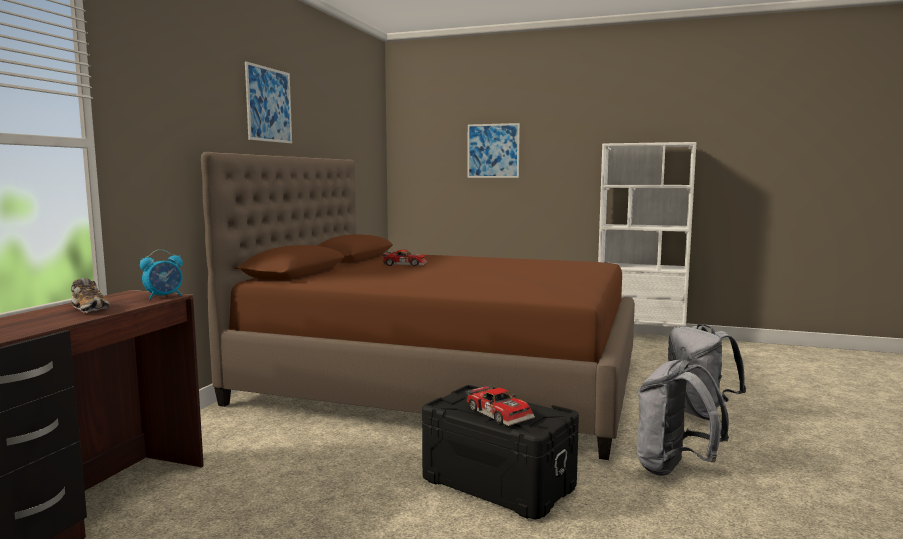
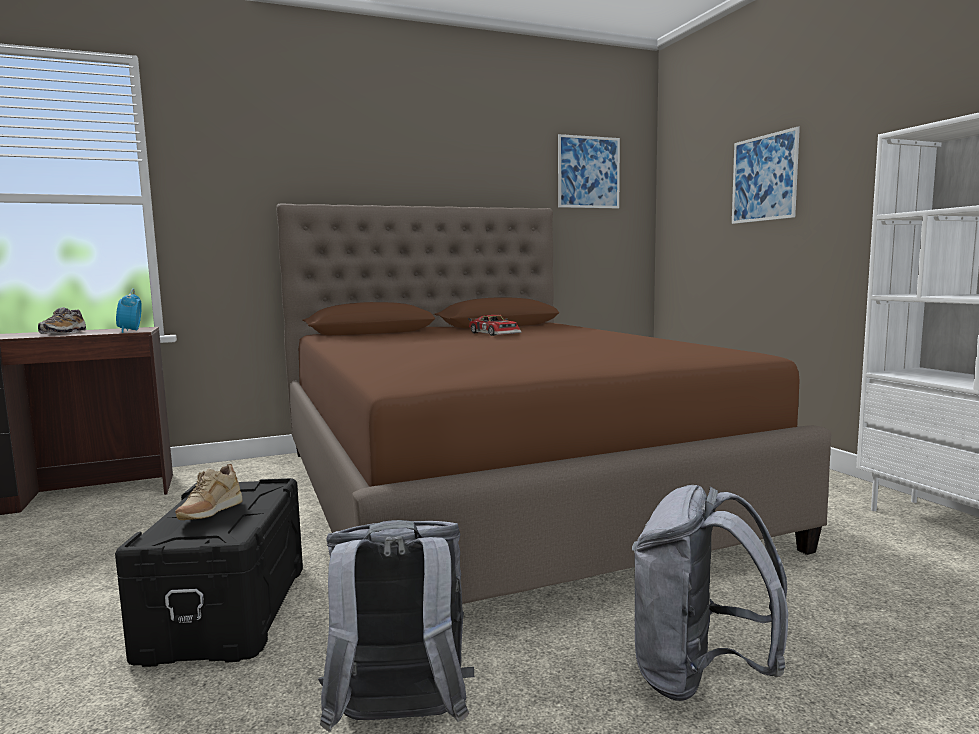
camera: 50 degrees right, 0 degrees up
(164, 297) = (130, 331): alarm clock -> alarm clock turned 60 degrees clockwise
(269, 105) = (399, 151): picture -> picture (588, 172)
(500, 413) = (209, 515): toy car -> beige shoe

